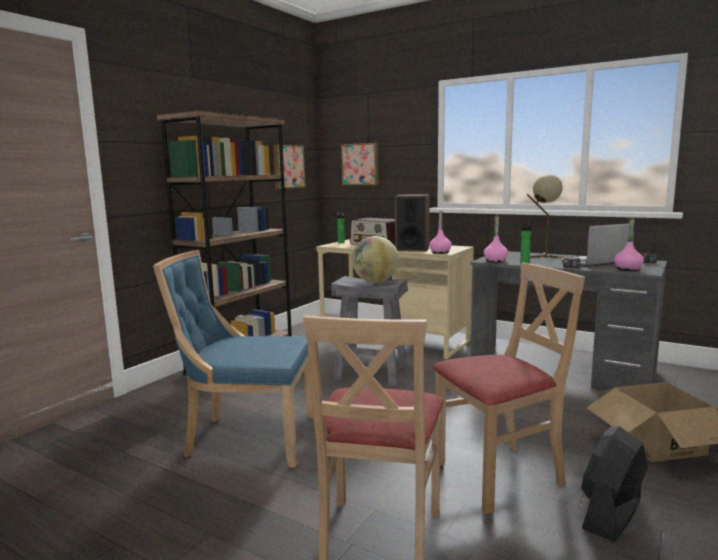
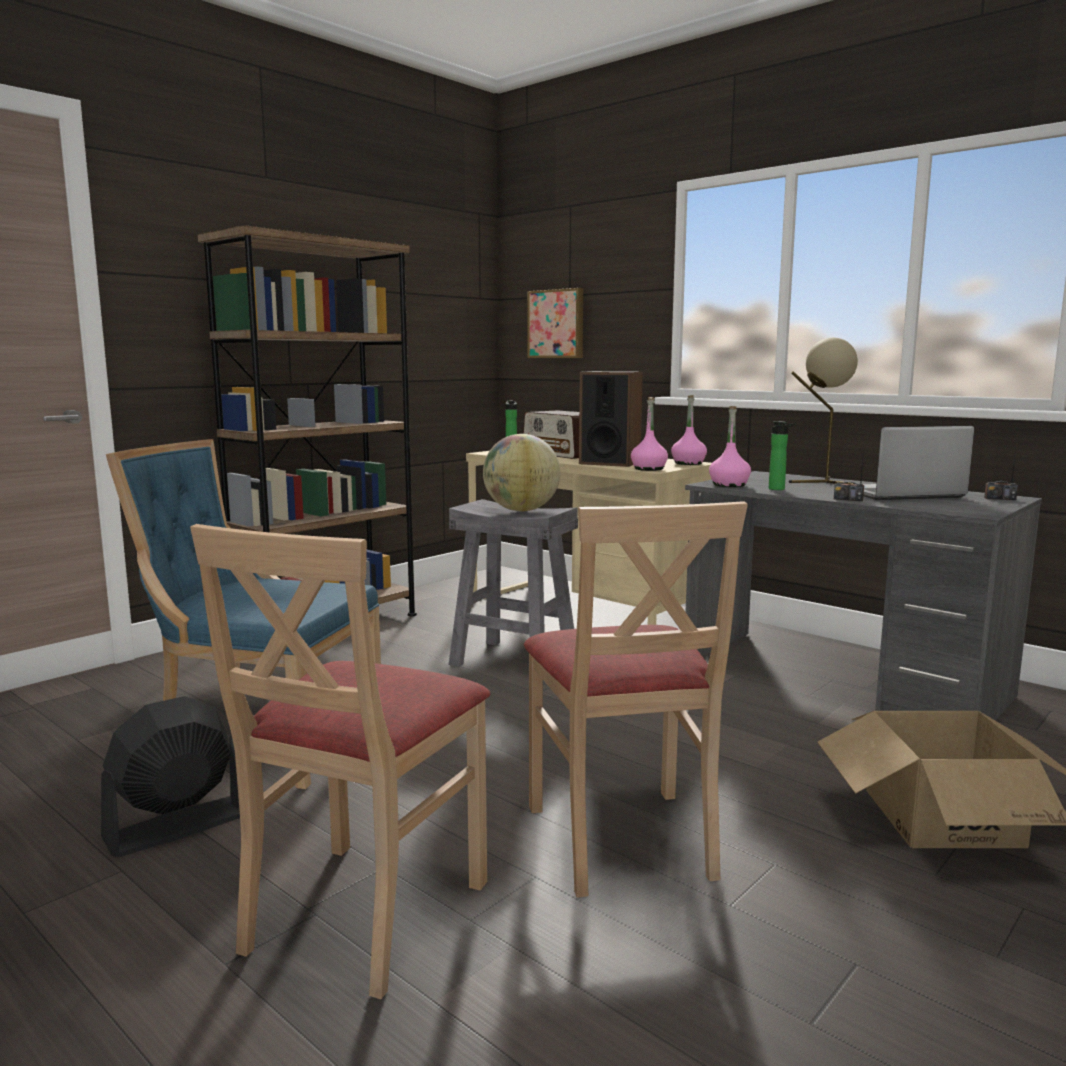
camera: 10 degrees right, 0 degrees up
(287, 167) = (436, 325): picture -> none
(499, 476) = (622, 839): beige chair -> beige chair turned 90 degrees clockwise
(611, 514) = (781, 924): black fan -> black fan (177, 826)
(627, 269) = (947, 507): pink bottle -> pink bottle (688, 463)

